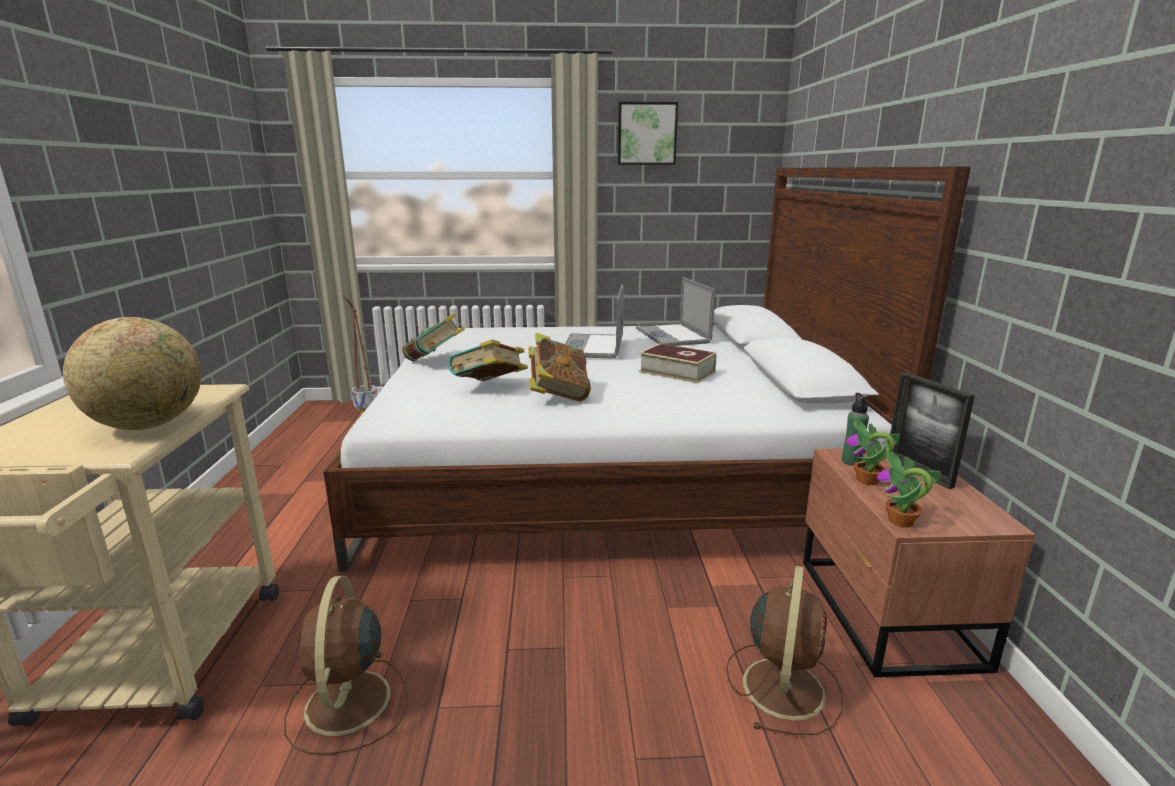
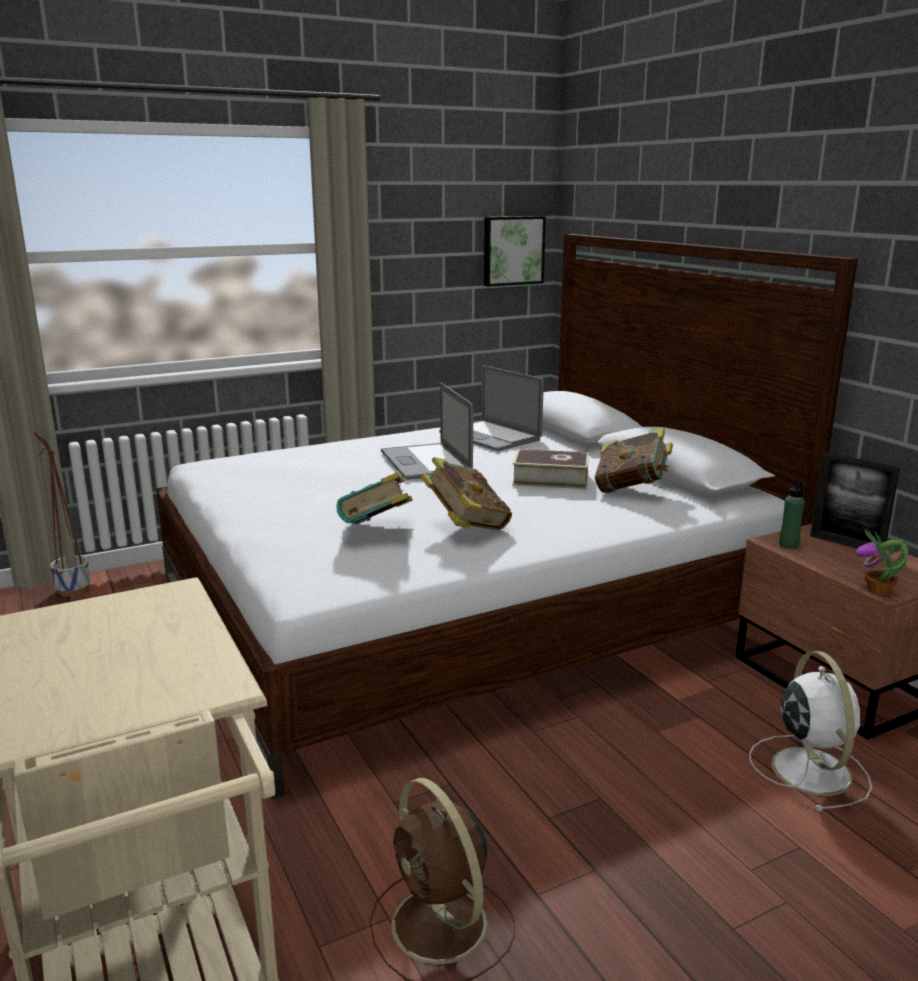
camera: 25 degrees left, 0 degrees up
(149, 424) = (184, 649): globe -> none
(434, 362) = (258, 509): book -> book (631, 490)
(646, 134) = (416, 195): picture -> picture (512, 250)
(783, 685) = (809, 768): brown fan -> white fan
(867, 480) = (819, 560): potted plant -> none

